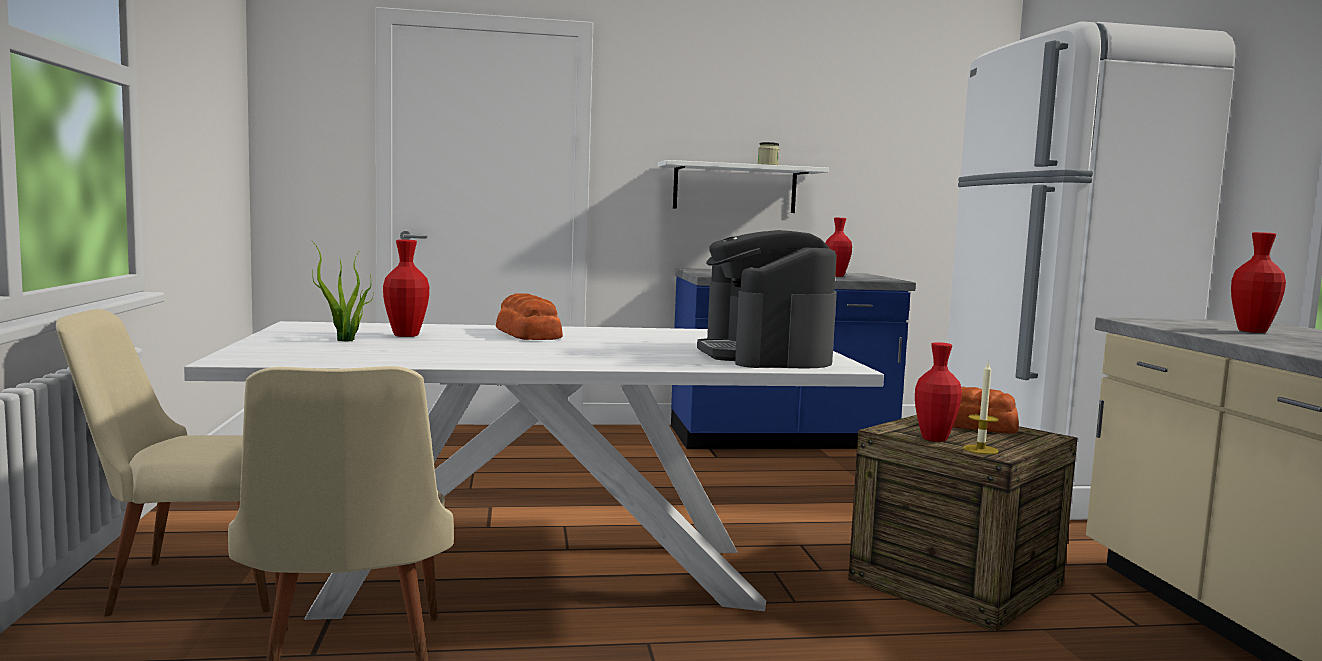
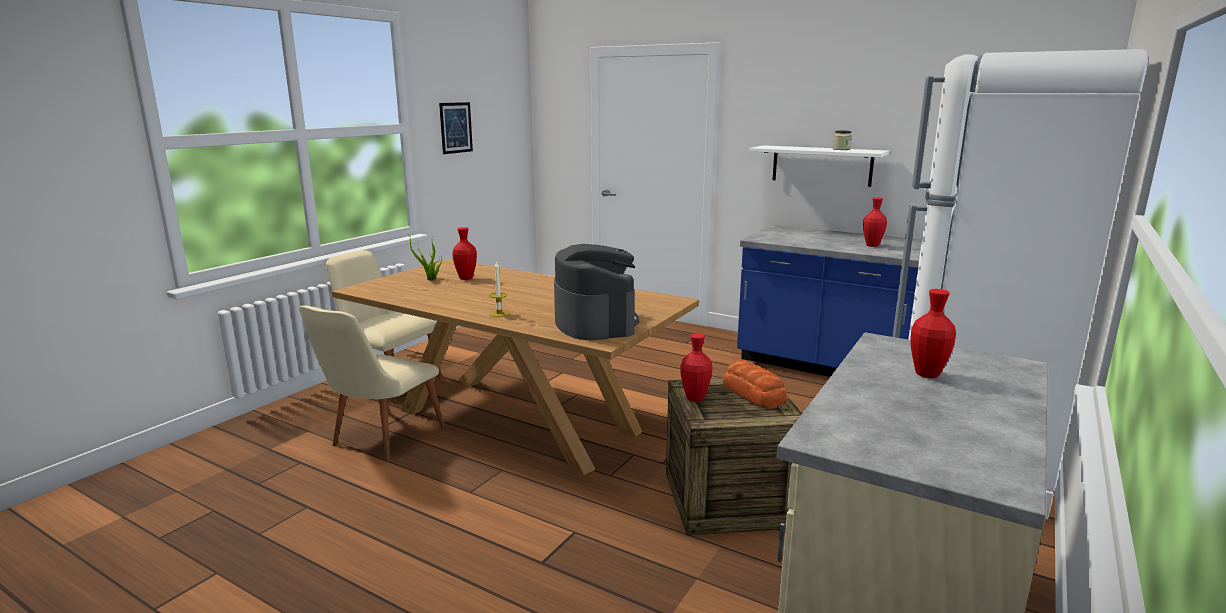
camera: 40 degrees right, 10 degrees up
(183, 100) = (456, 127): none -> picture
(528, 334) = (526, 284): bread -> none
(544, 577) = (518, 420): white dining table -> brown dining table
(765, 355) = (595, 323): coffee machine -> coffee machine turned 135 degrees clockwise
(980, 449) = (701, 414): candle -> candle (499, 314)

